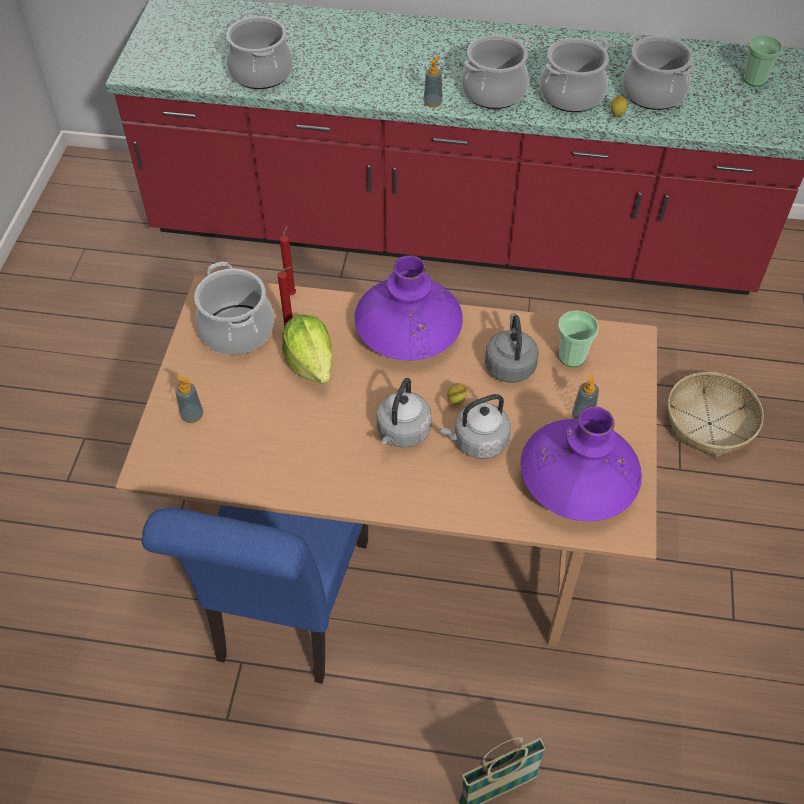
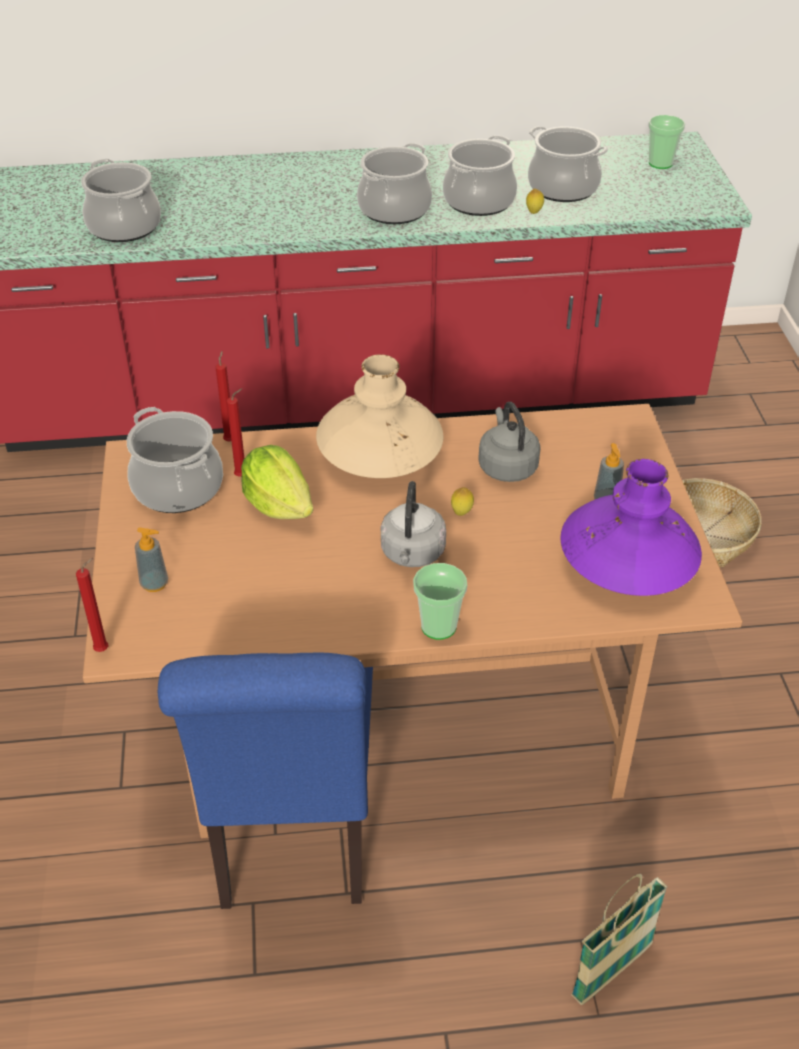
camera: 15 degrees left, 10 degrees down
(137, 466) = (104, 649): none -> red candle
(408, 331) = (380, 454): purple vase -> beige vase
(432, 102) = (331, 227): soap dispenser -> none
(477, 442) = (501, 547): grey kettle -> none
(572, 357) = (571, 447): cup -> cup (438, 626)

